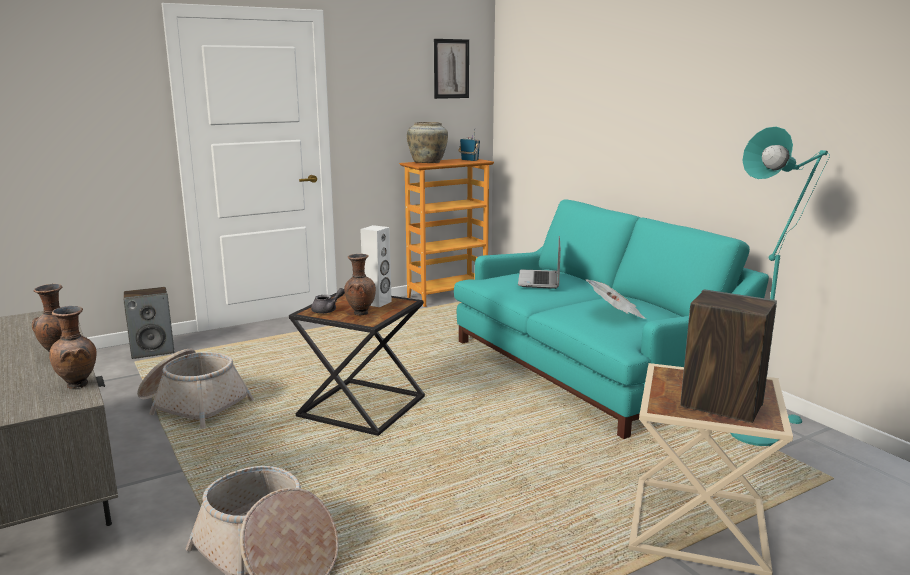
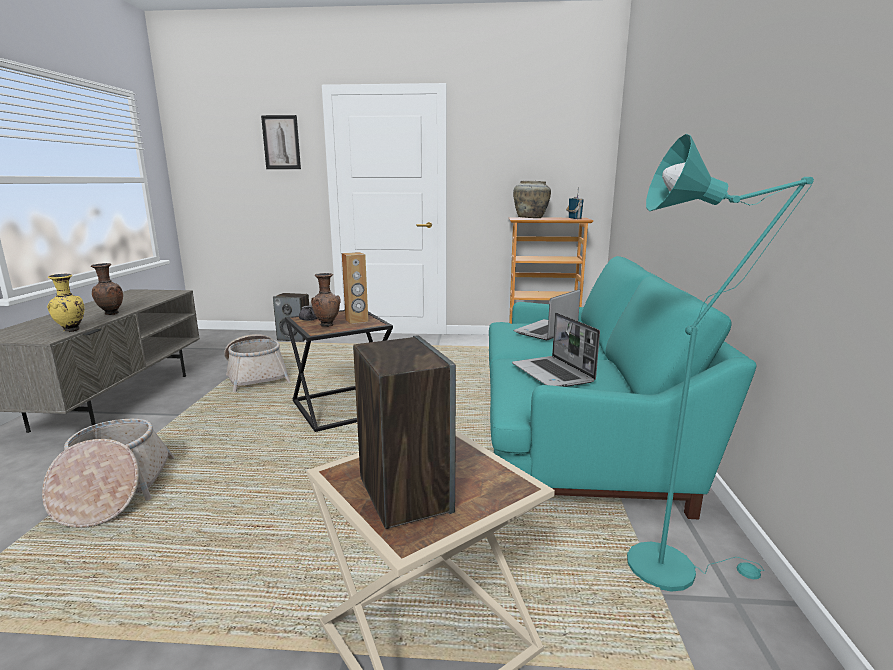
camera: 35 degrees right, 0 degrees up
(79, 385) = (72, 330): brown vase -> yellow vase
(377, 303) = (356, 320): white speaker -> brown speaker
(451, 69) = (569, 132): picture -> picture (281, 142)
(615, 314) = (553, 374): newspaper -> laptop

